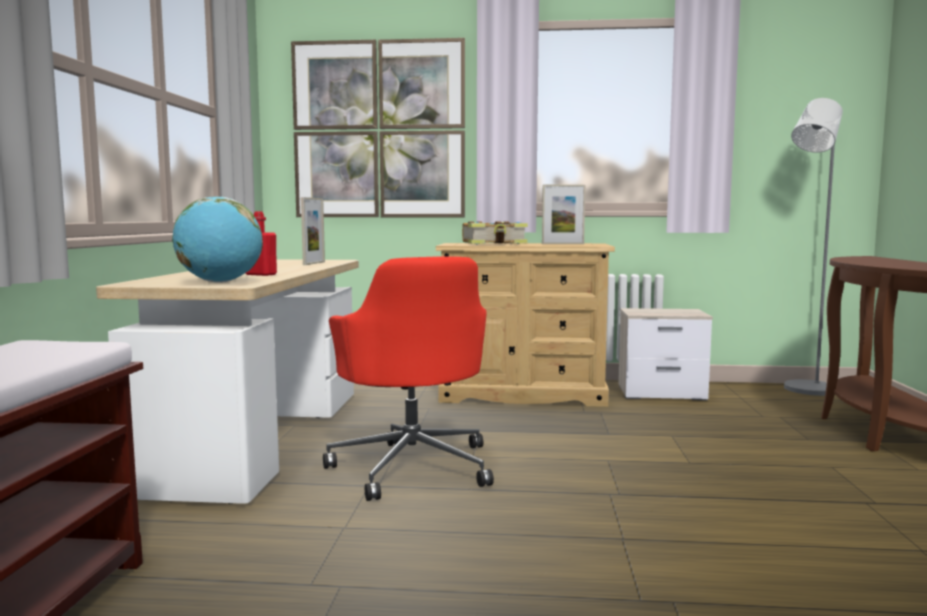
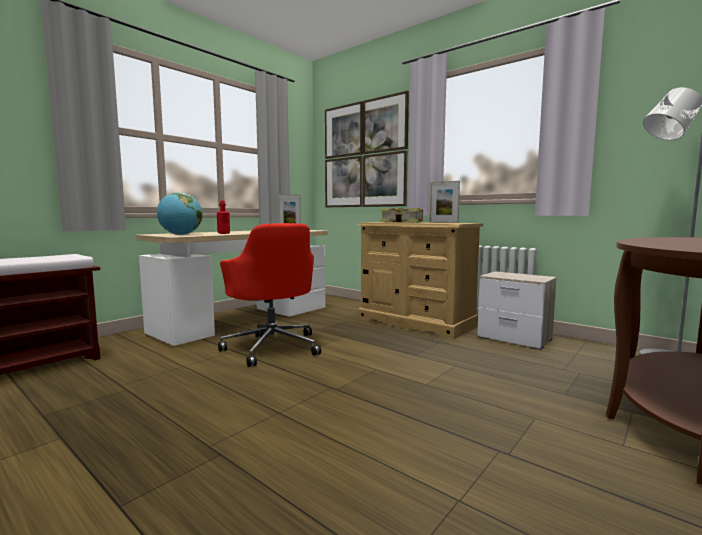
camera: 35 degrees right, 0 degrees up
(413, 466) = (272, 347): red office chair -> red office chair turned 45 degrees counterclockwise

